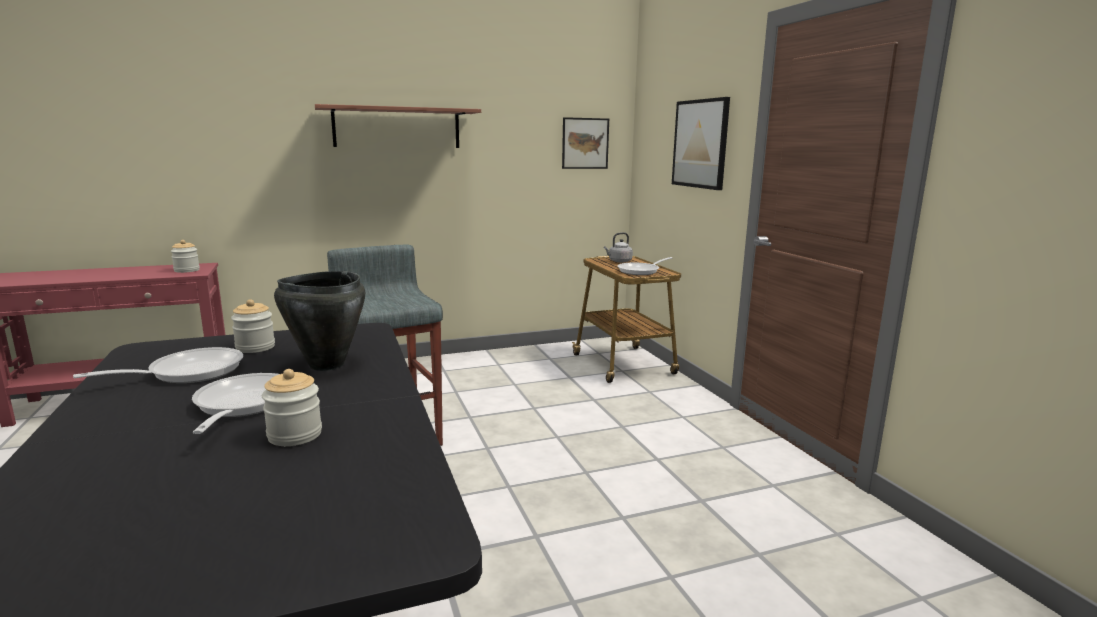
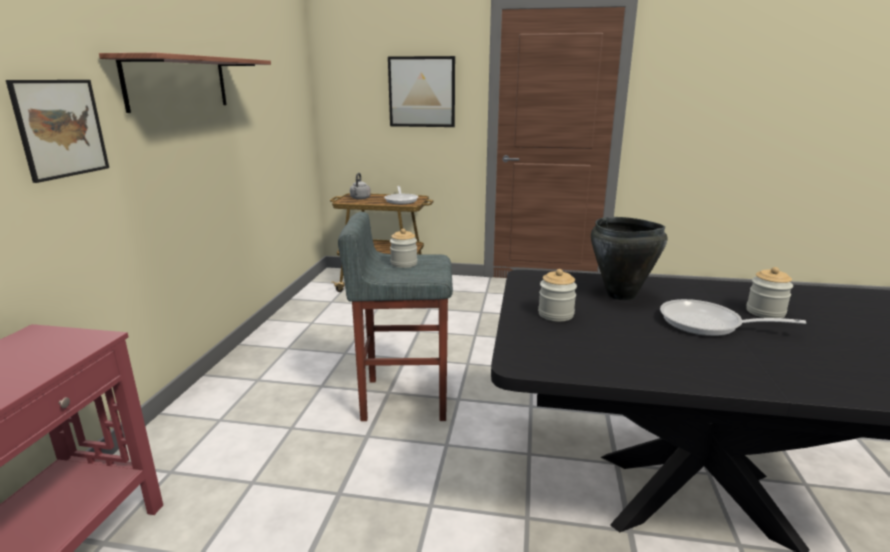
camera: 60 degrees left, 5 degrees up
(187, 270) = (56, 345): jar -> jar (404, 264)
(188, 372) = (618, 341): frying pan -> none
(585, 143) = (293, 94): picture -> picture (61, 128)

